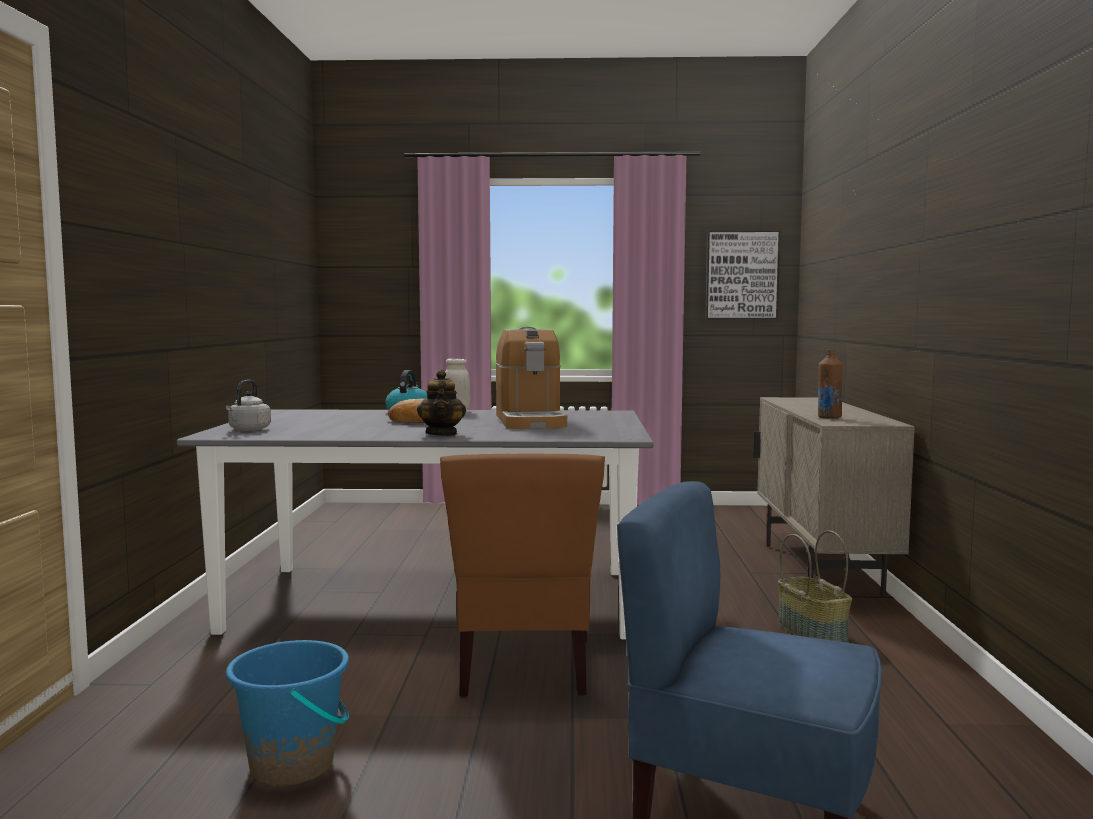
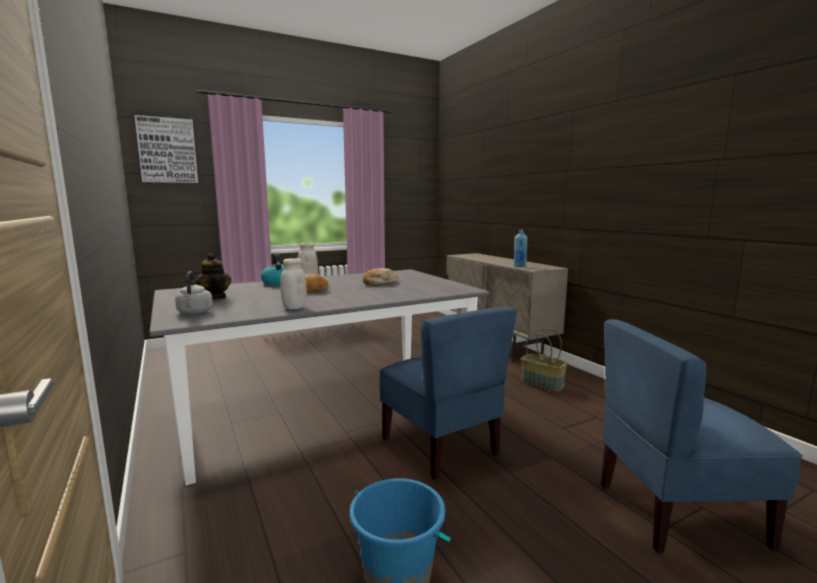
camera: 30 degrees left, 5 degrees up
(352, 434) = (294, 307): none -> white jar
(442, 434) = (356, 299): teapot -> teapot (215, 297)
(523, 668) = (441, 446): brown chair -> blue chair
(530, 421) = (380, 283): coffee machine -> bread
(741, 275) = (411, 185): picture -> picture (167, 150)
(829, 417) = (519, 266): brown bottle -> blue bottle

